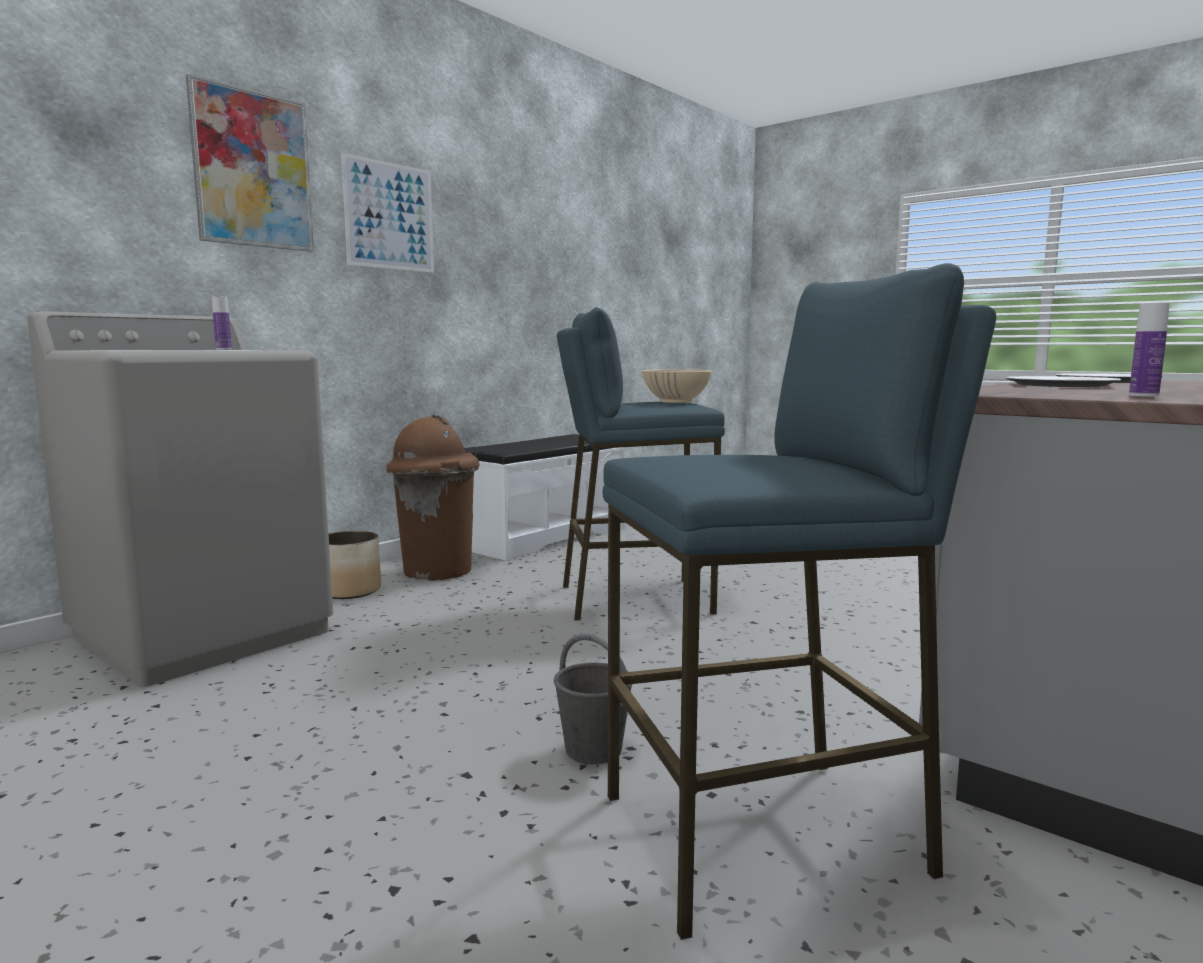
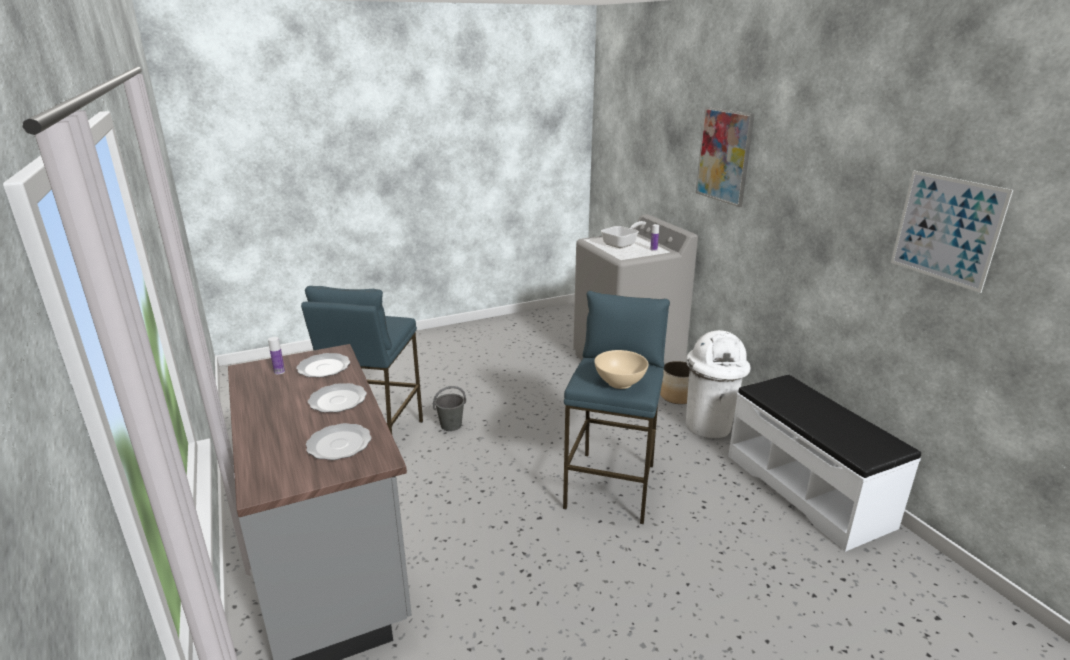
camera: 115 degrees right, 15 degrees up
(174, 349) = (622, 244): none -> frying pan
(390, 216) = (792, 189): picture -> picture (946, 229)
(437, 571) = (709, 426): brown trash can -> white trash can
(1036, 391) = (323, 367): none -> plate

